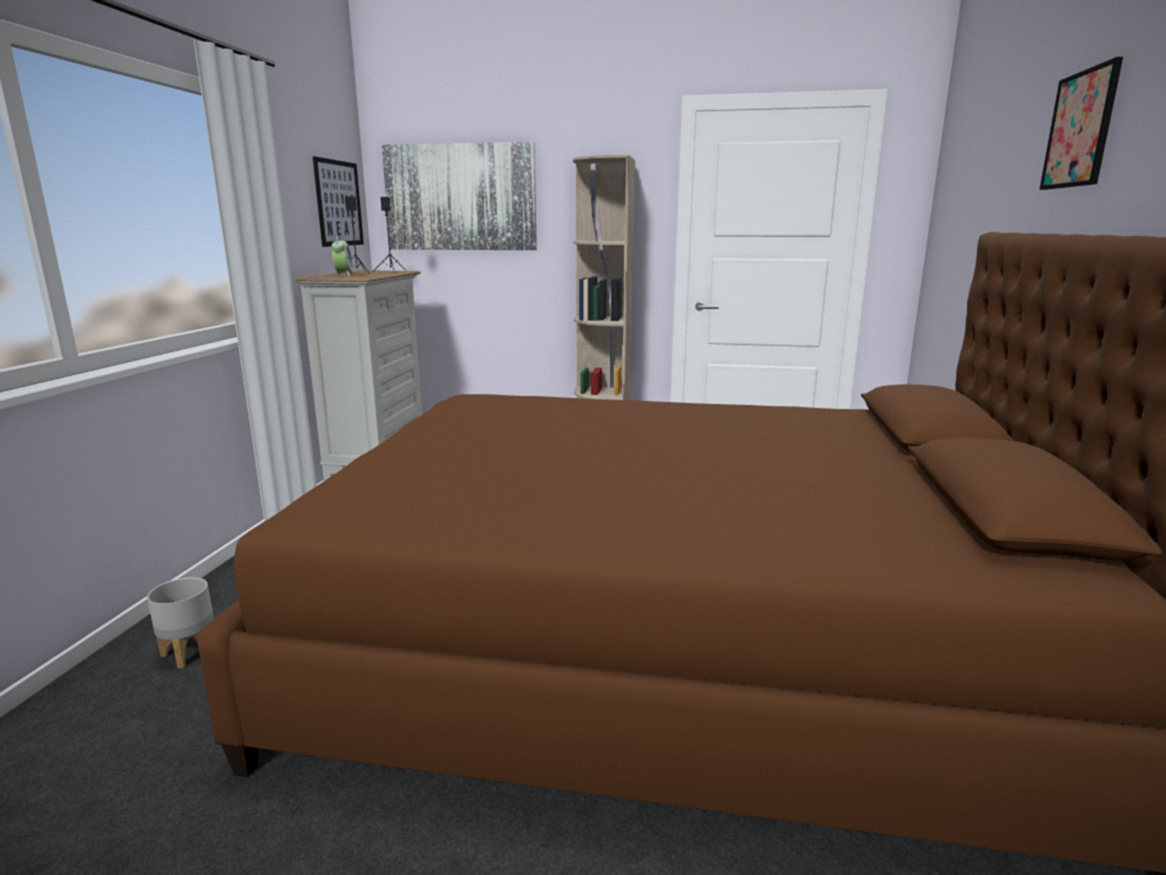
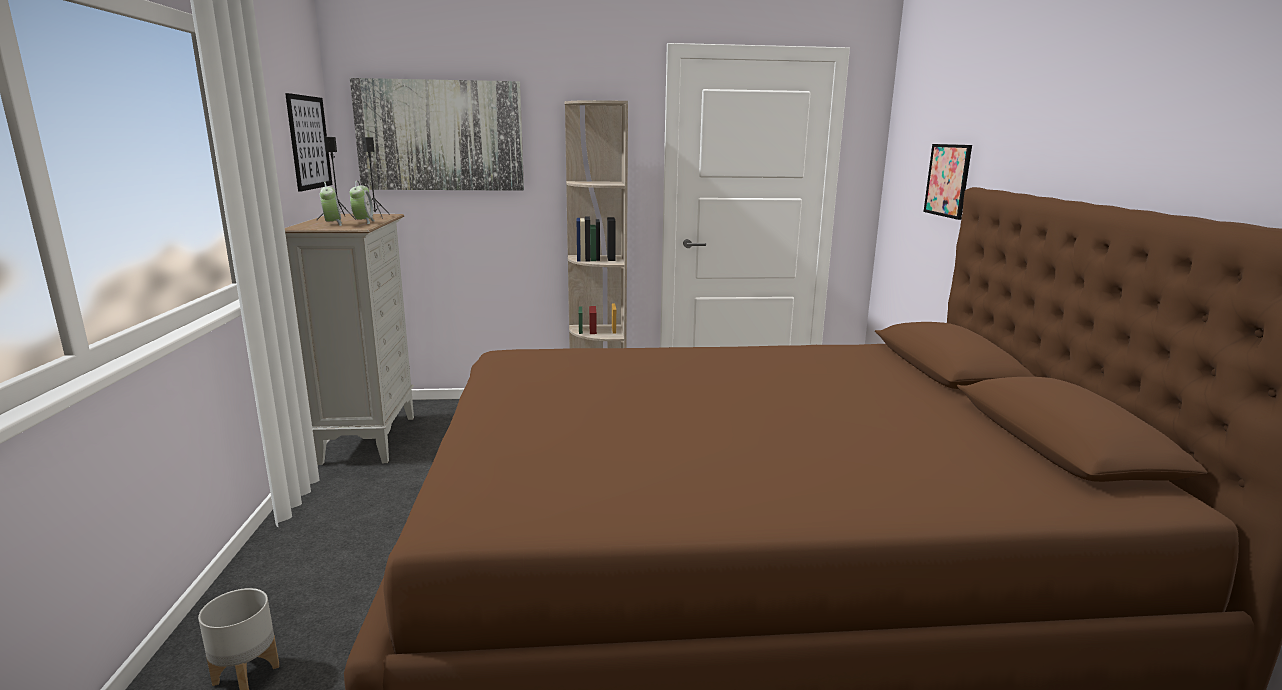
camera: 15 degrees left, 0 degrees up
(372, 274) = (363, 222): none -> alarm clock
(1080, 129) = (1057, 109): picture -> picture (947, 180)

